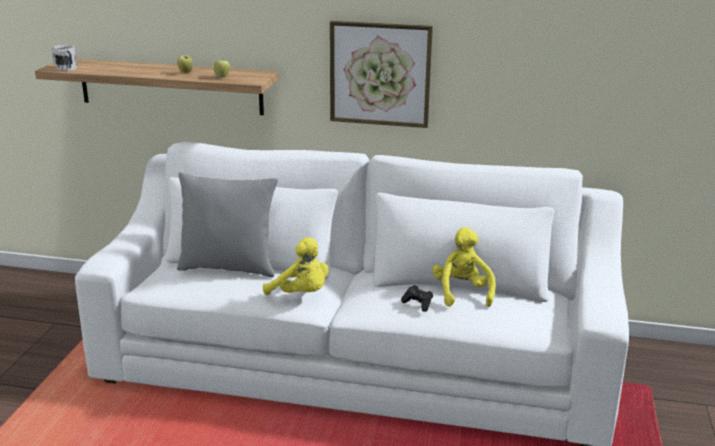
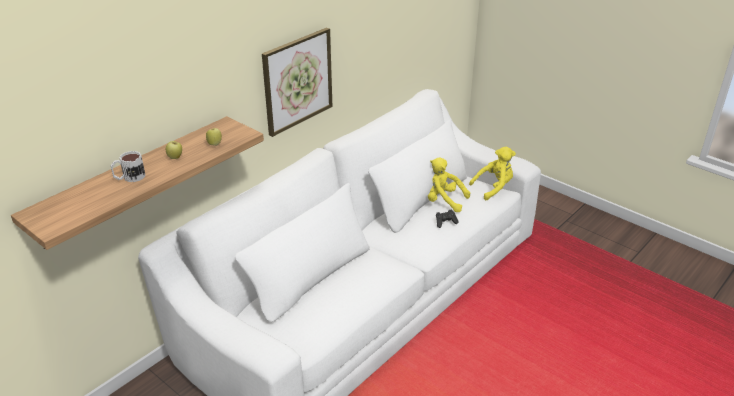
camera: 60 degrees left, 10 degrees up
(63, 67) = (59, 221): mug -> mug (129, 177)
(228, 267) = (321, 289): grey pillow -> none
(301, 294) = (390, 267): yellow plush toy -> yellow plush toy (494, 188)

